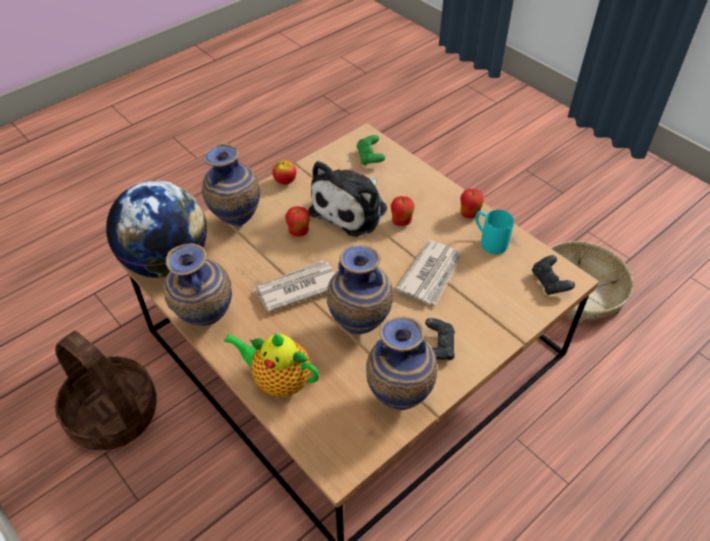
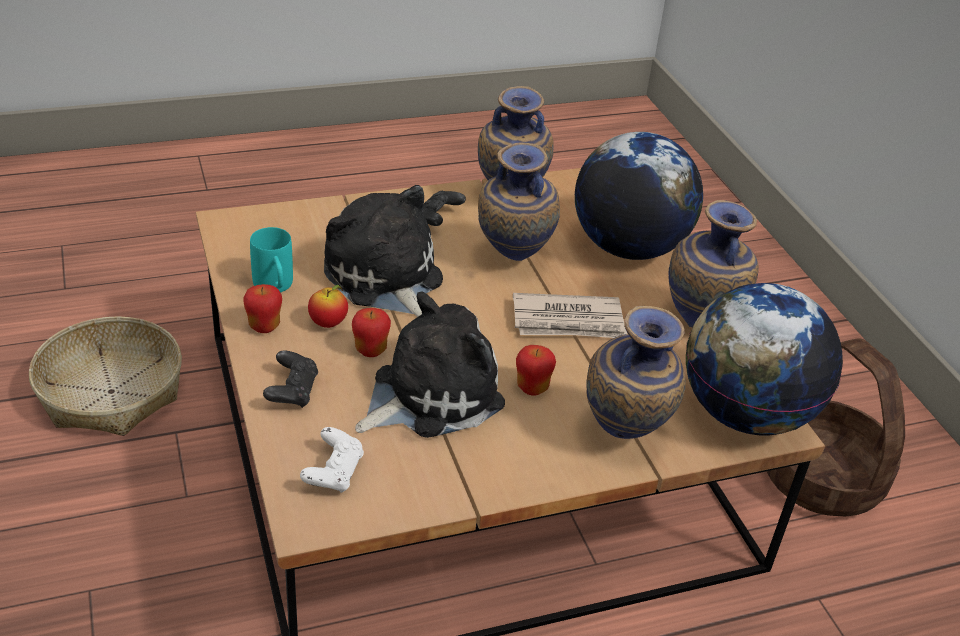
camera: 160 degrees left, 10 degrees down
(279, 380) = (628, 248): teapot -> globe
(285, 181) = (513, 481): apple -> apple (328, 323)
(370, 157) = (333, 472): green game controller -> white game controller
(431, 274) = (385, 279): newspaper -> plush toy
(549, 282) = (253, 227): black game controller -> black game controller (292, 391)

